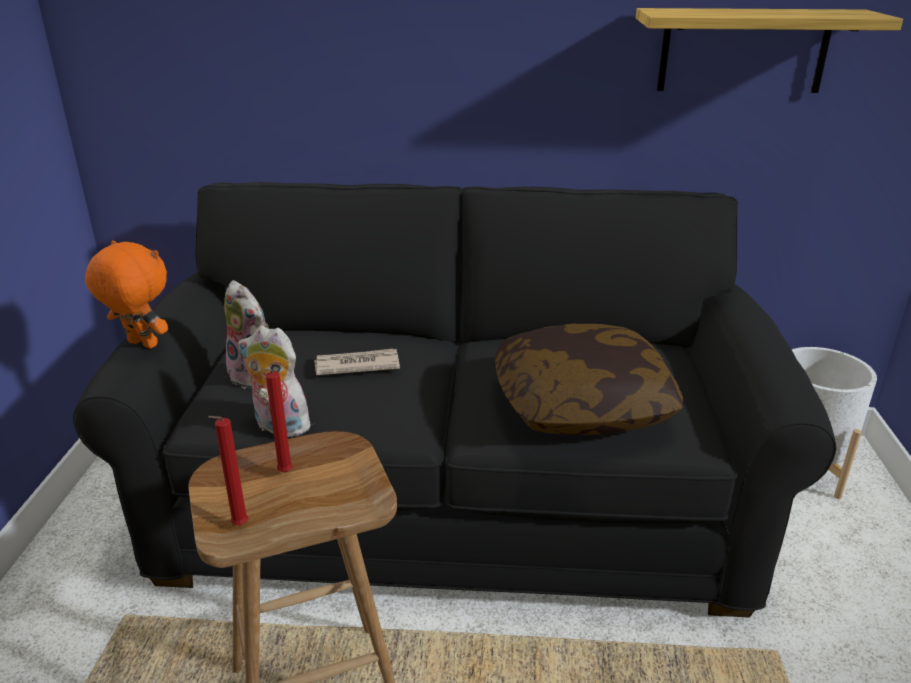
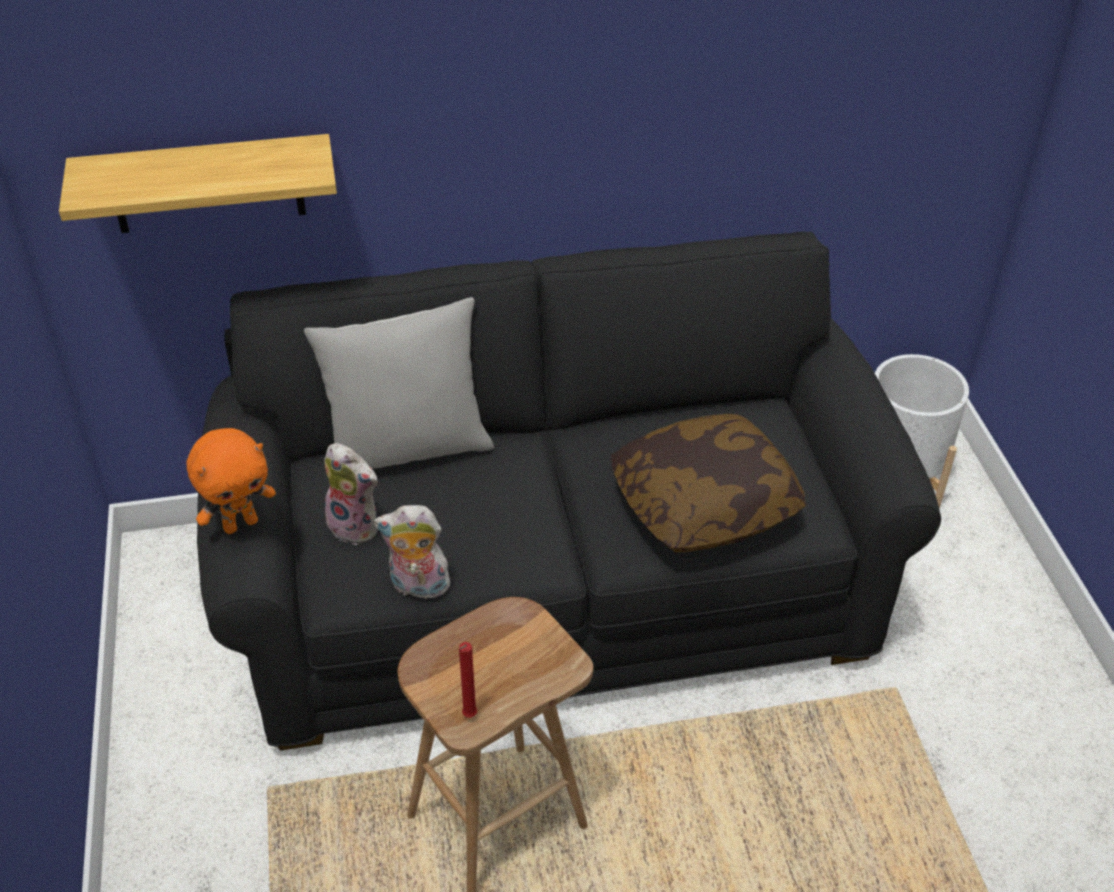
camera: 15 degrees left, 15 degrees up
(141, 345) = (240, 524): orange plush toy -> orange plush toy turned 135 degrees clockwise
(283, 473) = (478, 655): red candle -> none
(330, 334) = (408, 449): none -> grey pillow
(356, 365) = (459, 492): newspaper -> none
(743, 51) = (824, 83): shelf -> shelf (207, 184)

